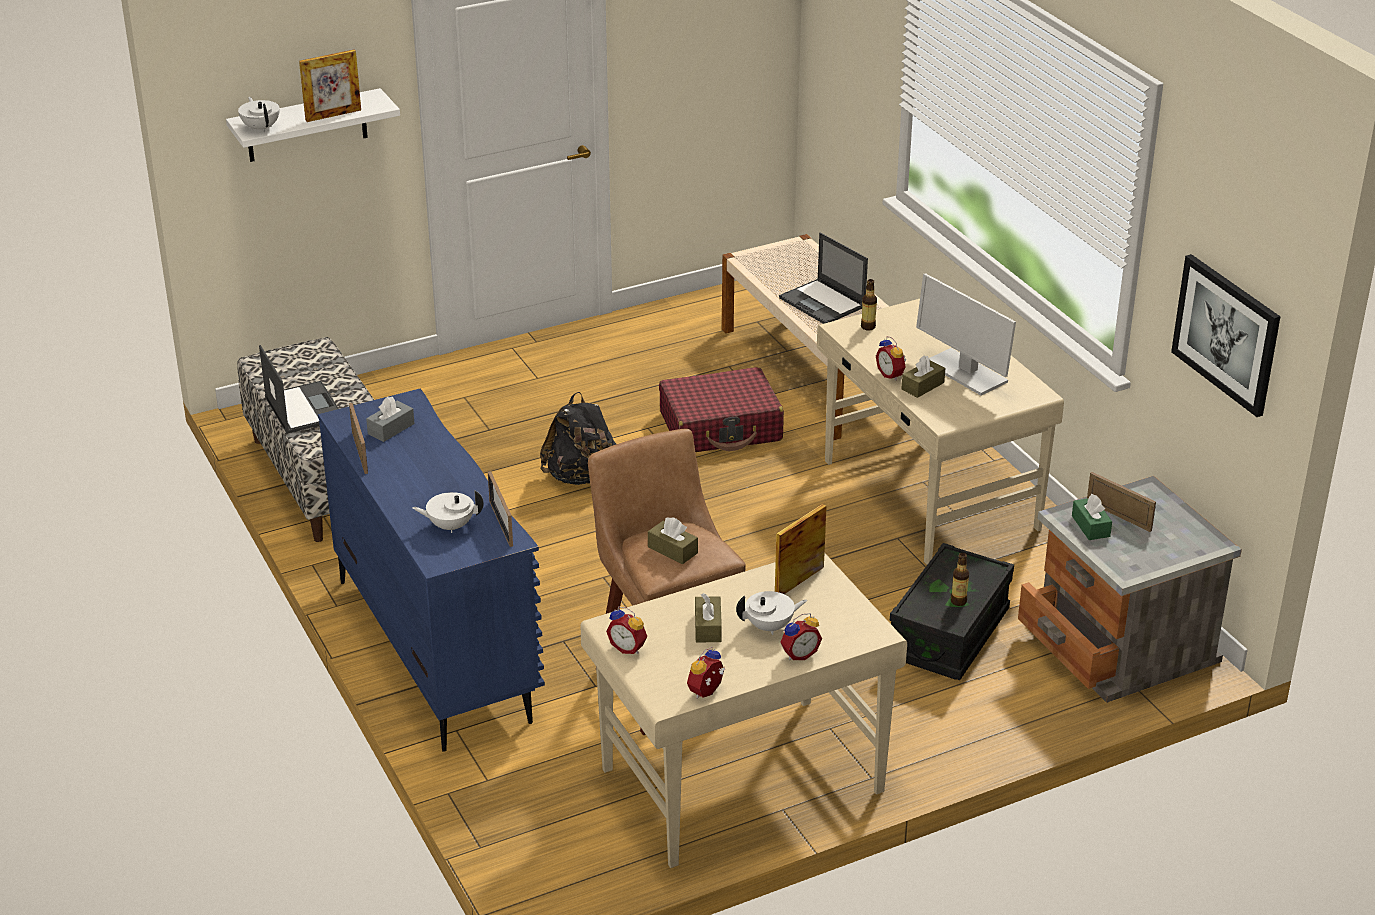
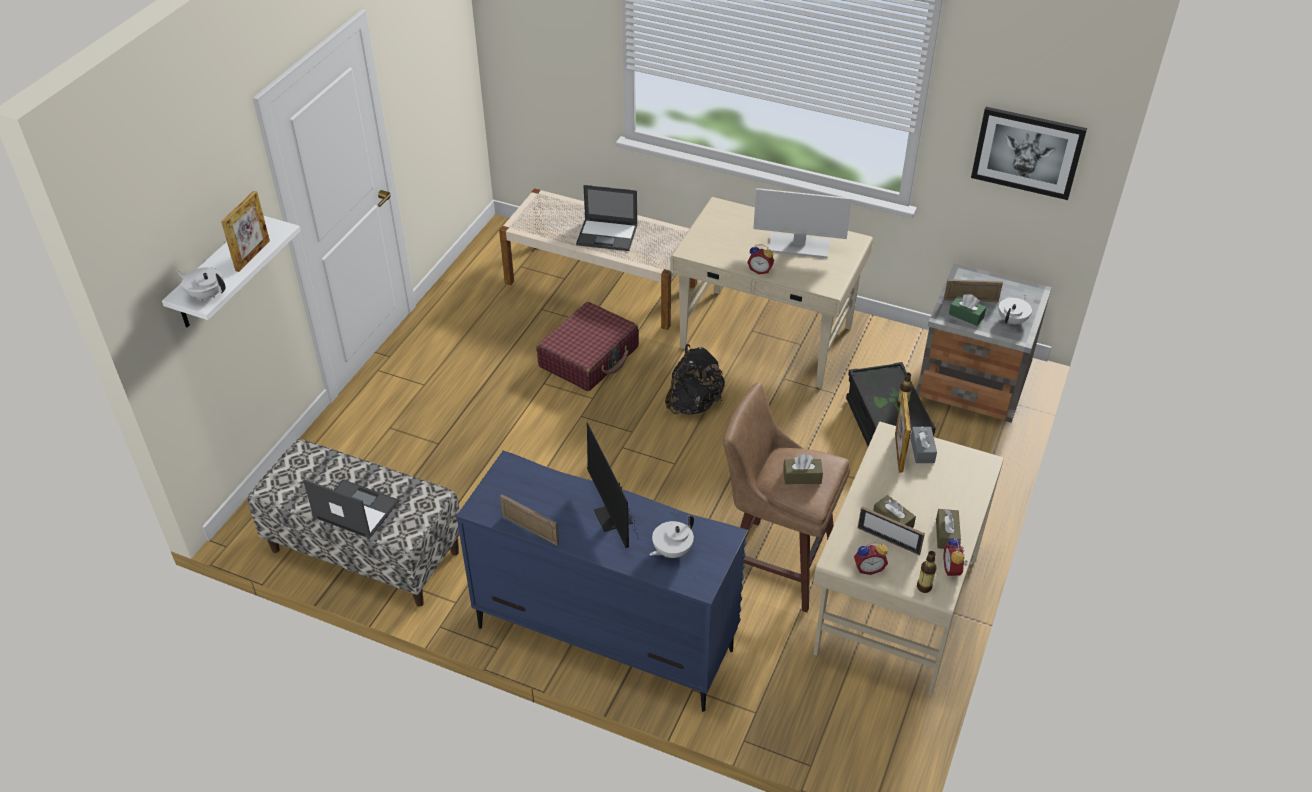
camera: 40 degrees left, 10 degrees up
(391, 429) = (526, 496): grey tissue box -> grey tissue box (922, 450)
(434, 481) = (613, 521): none -> monitor
(501, 523) = (702, 527): picture frame -> picture frame (888, 540)
(581, 477) = (545, 445): black backpack -> black backpack (693, 403)
(770, 627) = (925, 497): white teapot -> white teapot (1012, 320)
(799, 654) = (964, 506): alarm clock -> none
(868, 327) = (703, 242): bottle -> bottle (924, 587)
(922, 386) = (788, 269): brown tissue box -> brown tissue box (946, 534)

